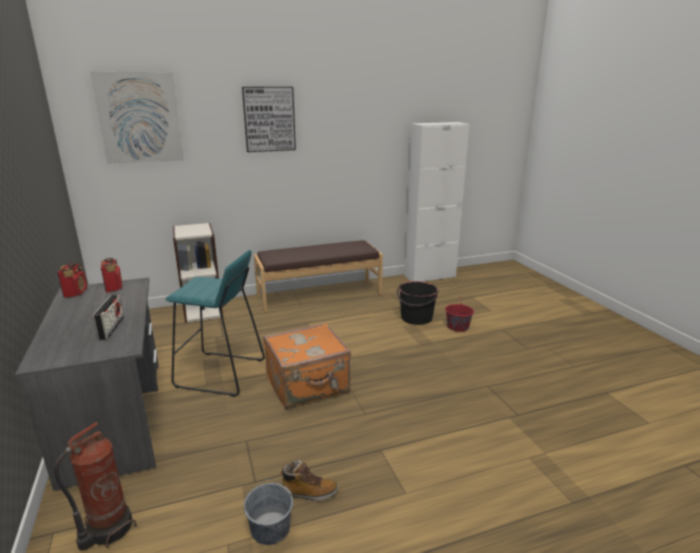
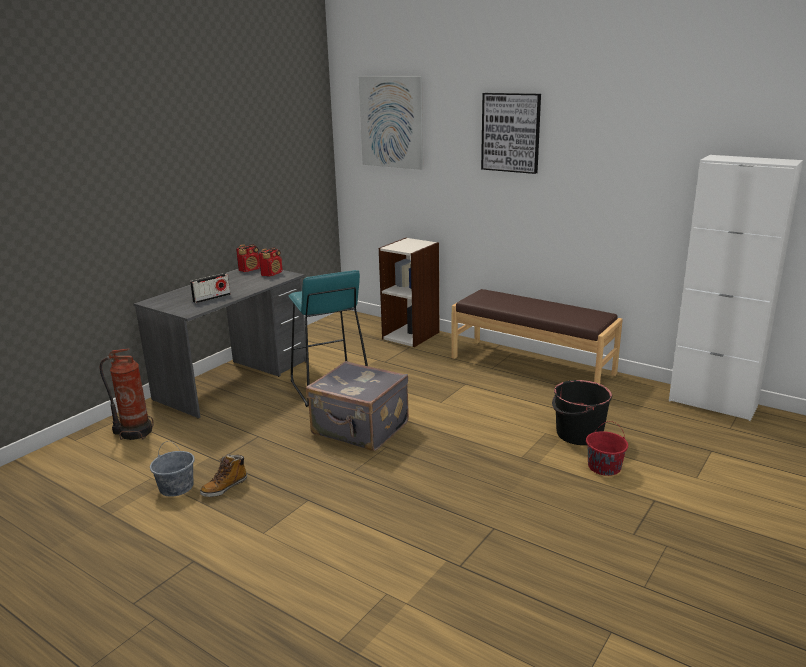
camera: 55 degrees right, 0 degrees up
(308, 386) = (360, 429): orange suitcase -> grey suitcase
(309, 492) = (224, 487): boot -> boot turned 75 degrees clockwise

